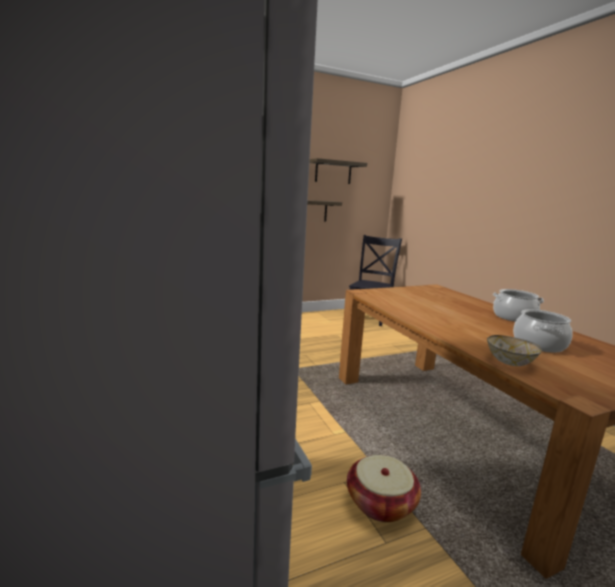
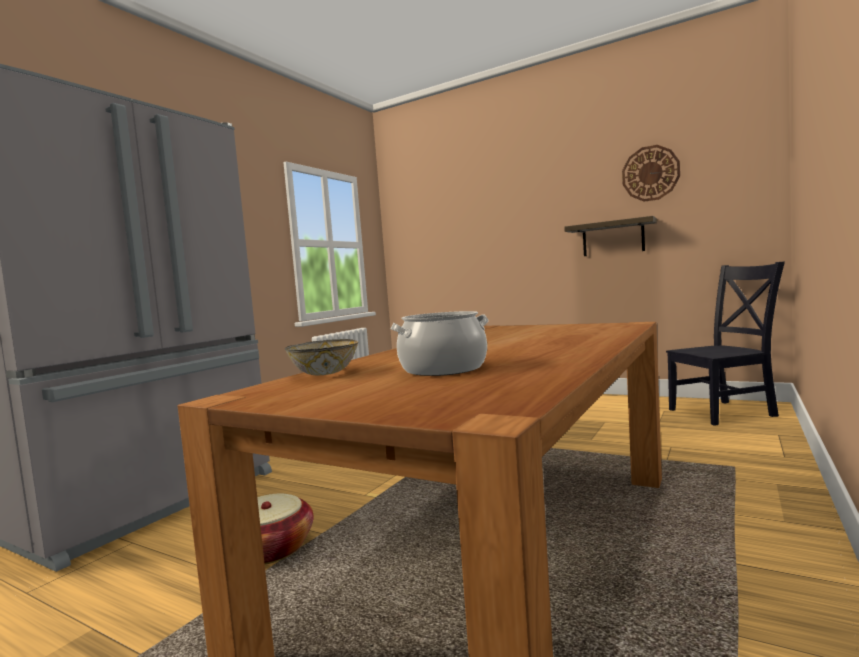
camera: 55 degrees right, 10 degrees down
(333, 172) = (650, 173): shelf -> wall clock
(513, 317) = (576, 350): cooking pot -> none

